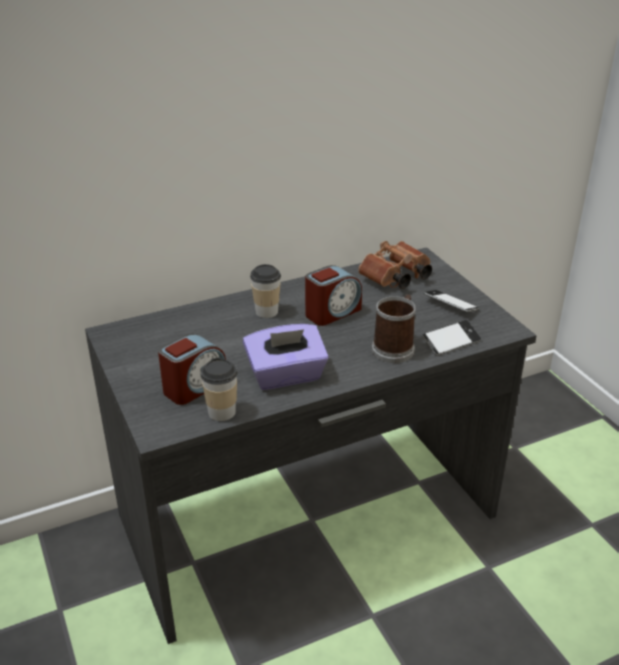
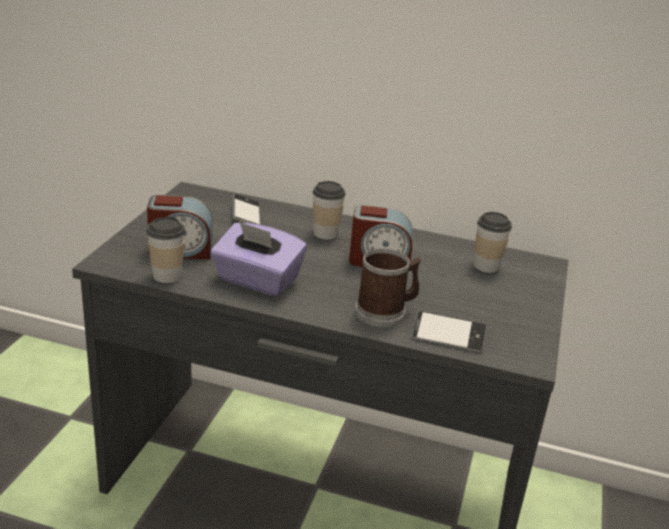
camera: 40 degrees right, 5 degrees down
(395, 278) = (486, 266): brown binoculars -> cup
(450, 305) = (504, 311): phone -> phone (246, 215)

